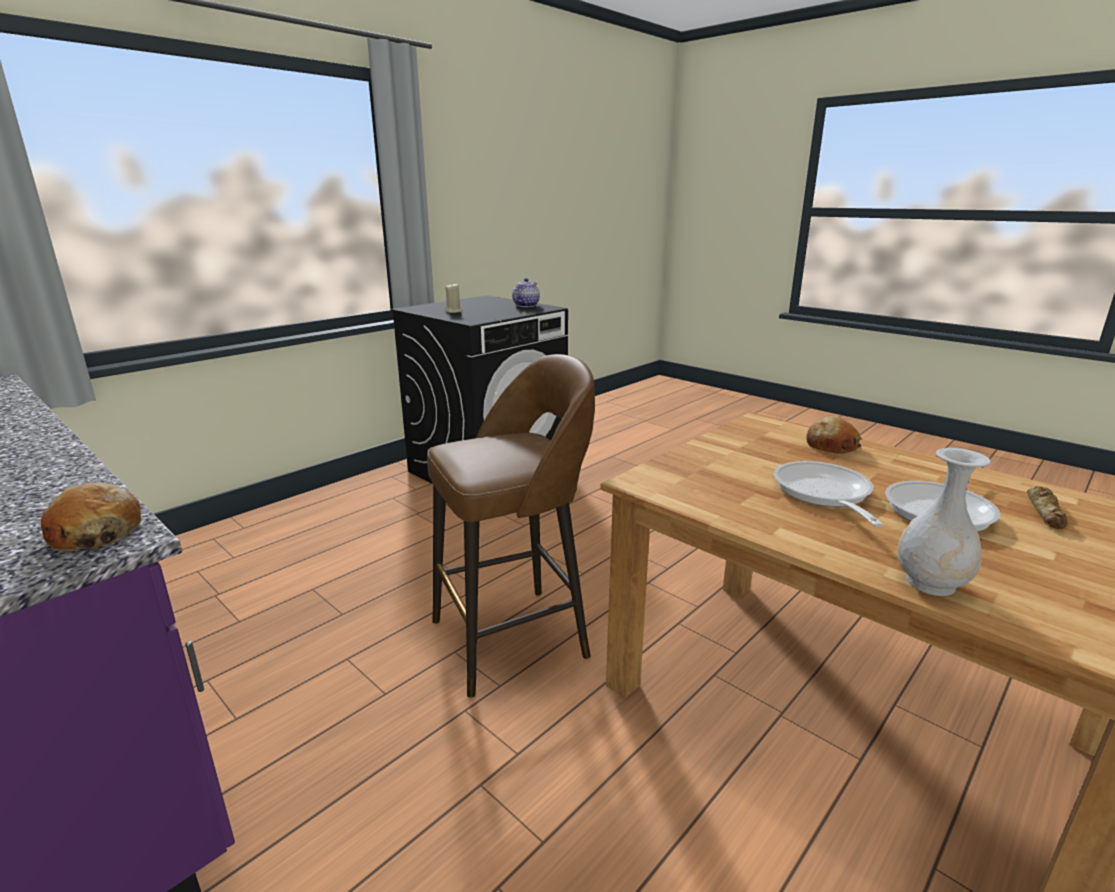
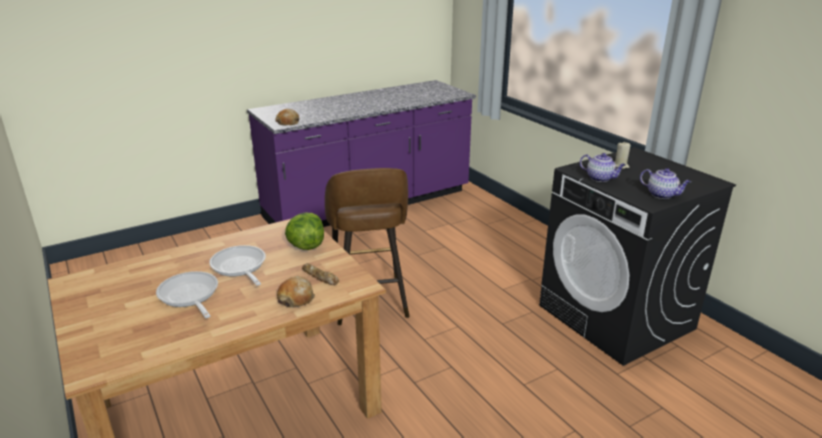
camera: 105 degrees right, 5 degrees up
(494, 315) = (600, 178): none -> teapot
(707, 463) = (306, 246): none -> lettuce
(823, 494) = (239, 267): frying pan -> frying pan turned 135 degrees counterclockwise
(931, 583) = (152, 262): white vase -> none
(1046, 512) = (148, 332): bread -> bread (320, 277)

